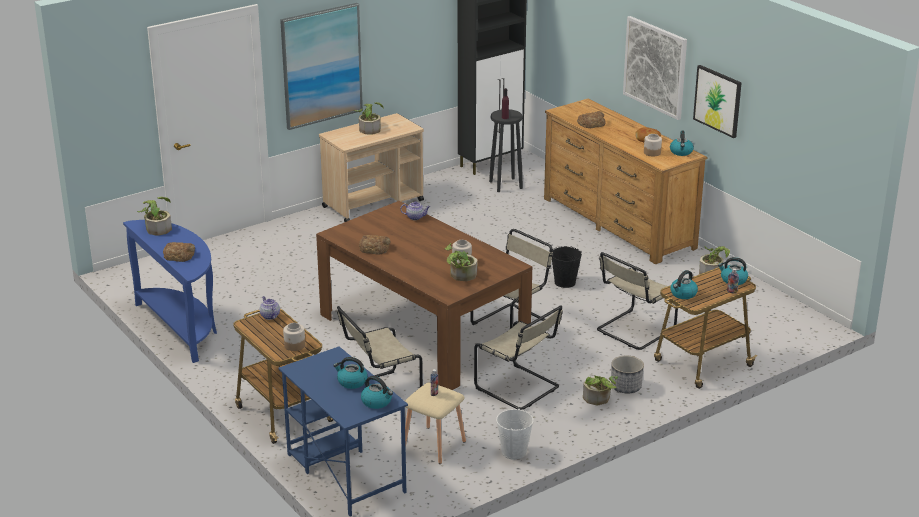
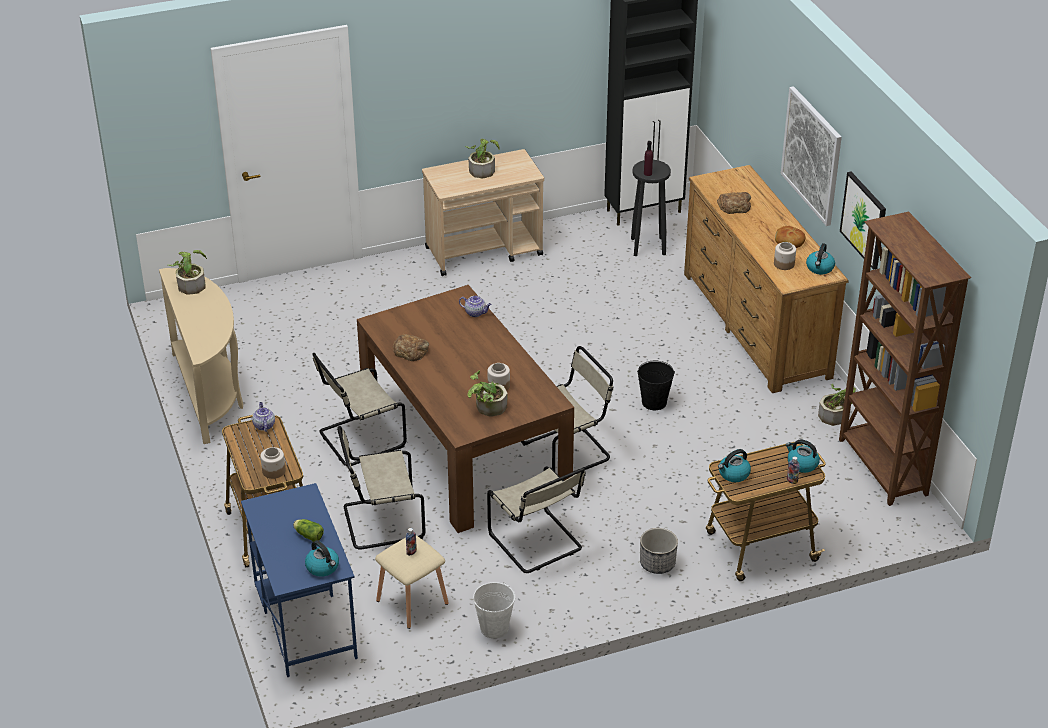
camera: 15 degrees right, 10 degrees up
(179, 255) = (199, 326): bread -> none
(181, 327) = (209, 394): blue console table -> beige console table
(321, 65) = (428, 94): picture -> none
(351, 382) = (308, 535): kettle -> lettuce
(598, 399) = (618, 575): potted plant -> none
(633, 331) = (702, 486): beige chair -> beige chair (359, 440)
(767, 299) = (882, 468): none -> brown bookcase

